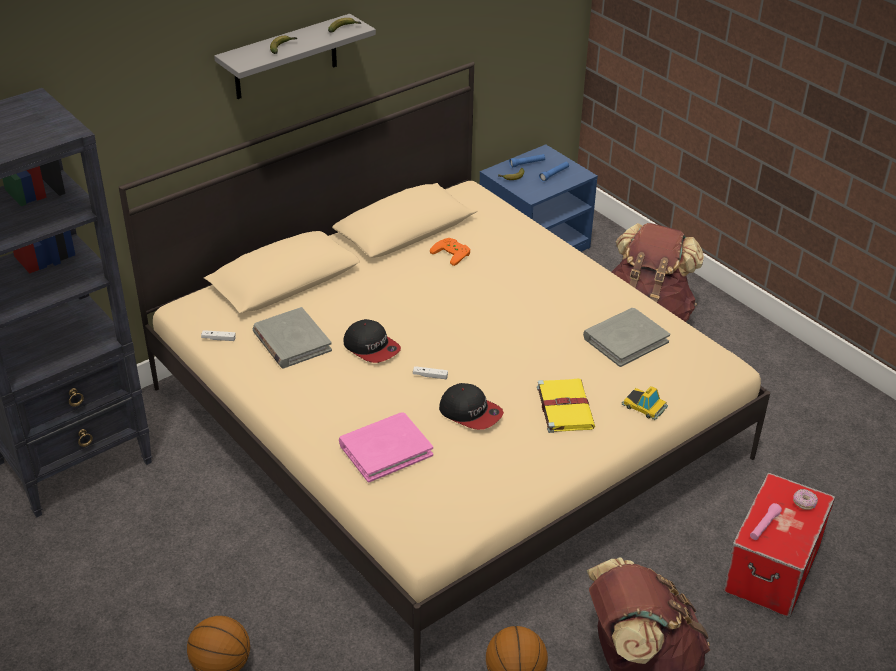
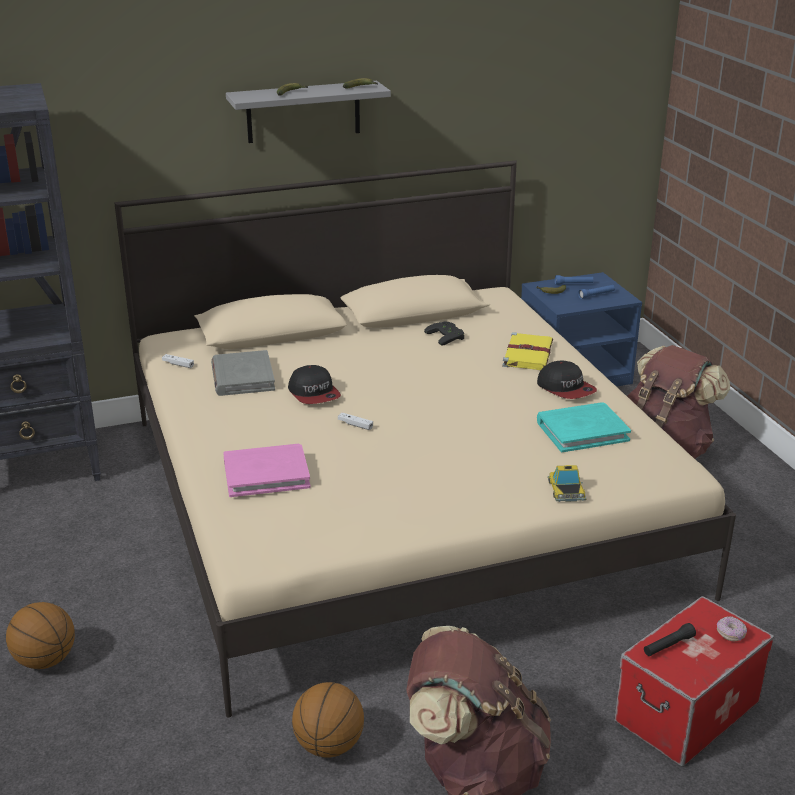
camera: 20 degrees right, 10 degrees down
(453, 253) = (447, 336): orange game controller -> black game controller
(470, 412) = (374, 460): cap -> cap (566, 388)
(564, 407) = (478, 474): yellow book -> yellow book (528, 354)
(625, 340) = (582, 431): grey book -> turquoise book
(644, 406) = (566, 489): toy car -> toy car turned 150 degrees counterclockwise
(764, 526) = (668, 646): pink flashlight -> black flashlight

